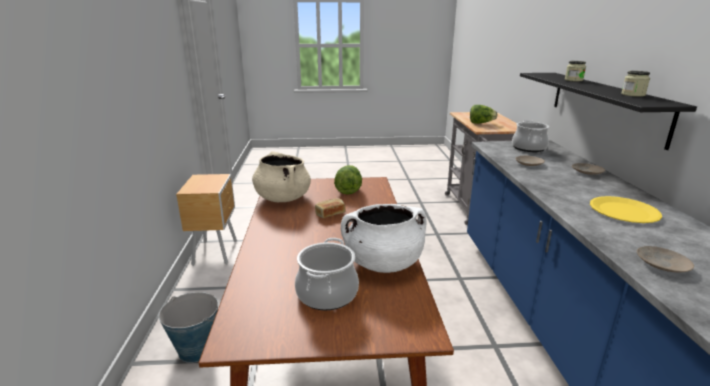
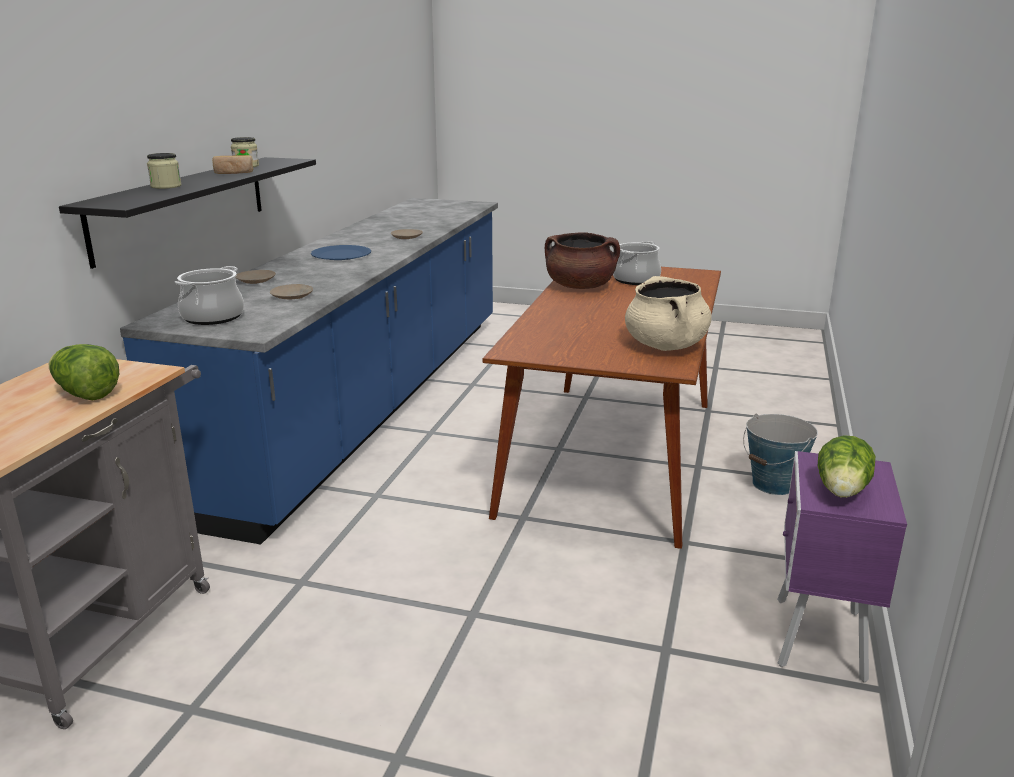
camera: 160 degrees left, 0 degrees up
(216, 252) = (817, 641): brown nightstand -> purple nightstand
(330, 214) = (607, 322): bread -> bread (234, 173)
(348, 190) = (563, 345): lettuce -> lettuce (842, 492)
(383, 263) = (580, 286): white cooking pot -> brown cooking pot
(623, 211) = (341, 255): yellow plate -> blue plate

